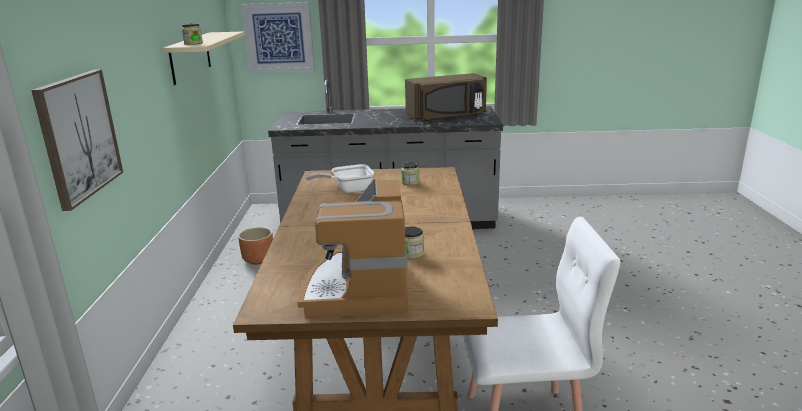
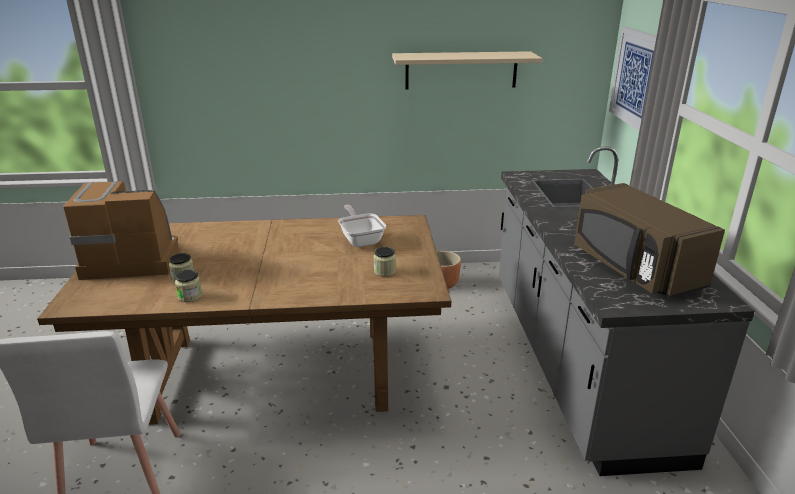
camera: 85 degrees right, 5 degrees up
(78, 136) = (227, 93): picture -> none
(193, 43) = (418, 56): jar -> jar (190, 296)

